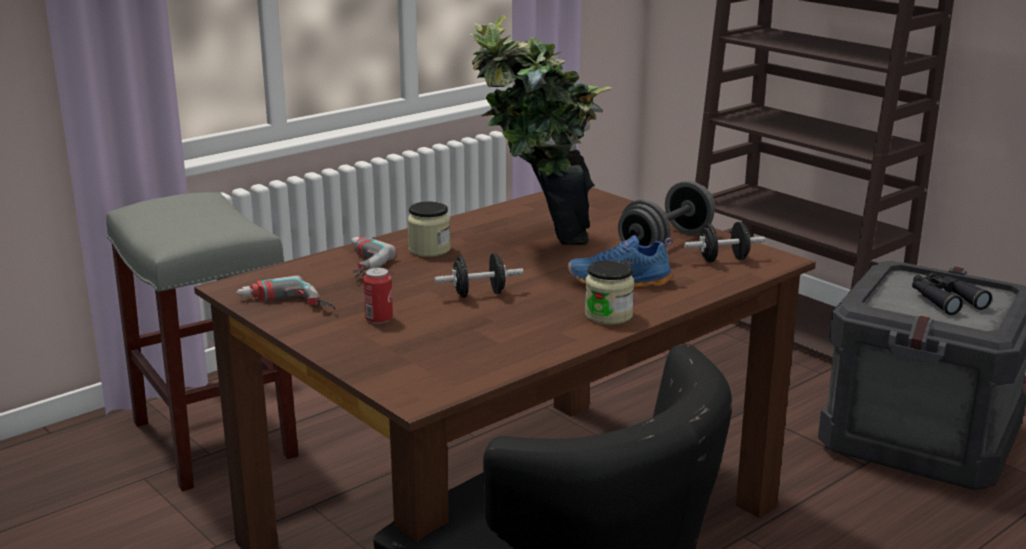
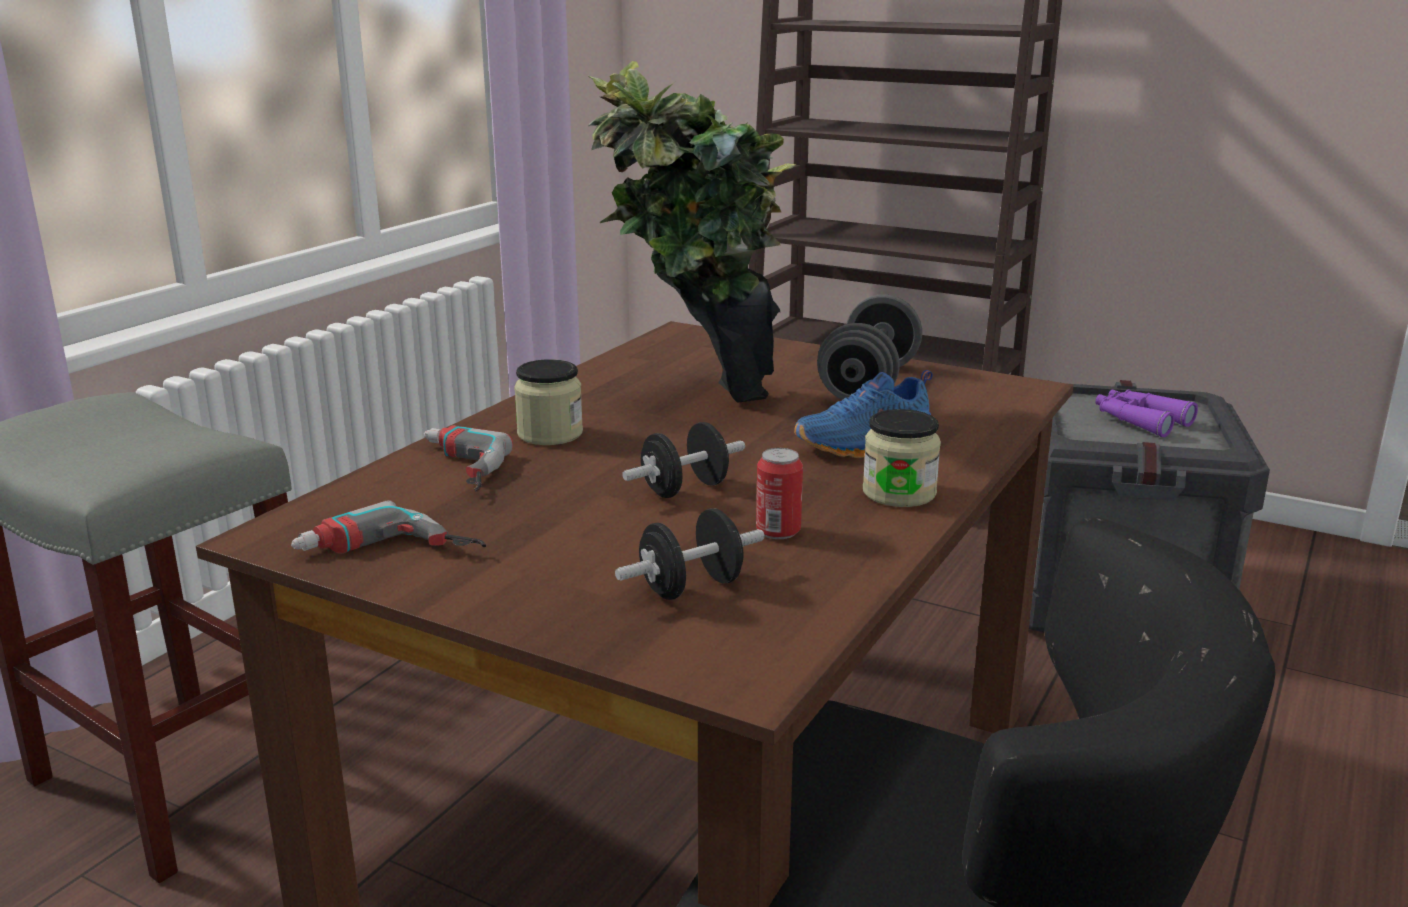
camera: 20 degrees left, 0 degrees up
(379, 319) = (563, 552): can -> can (778, 531)
(723, 260) = (963, 396): black dumbbell -> black dumbbell (691, 587)
(944, 300) = (1139, 420): black binoculars -> purple binoculars

